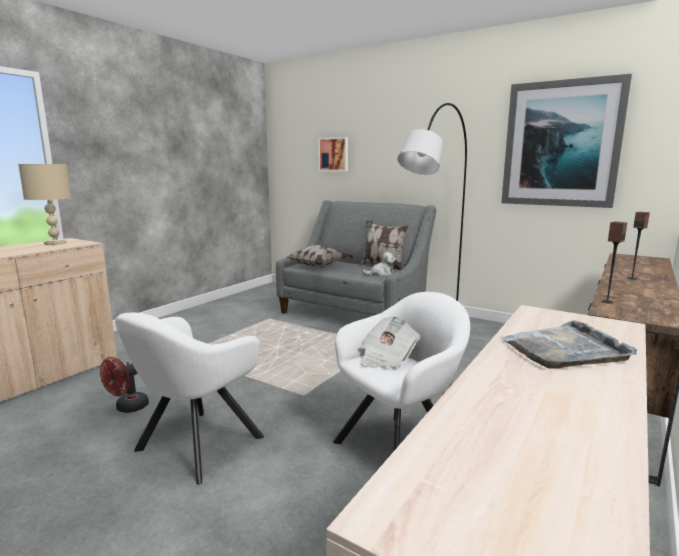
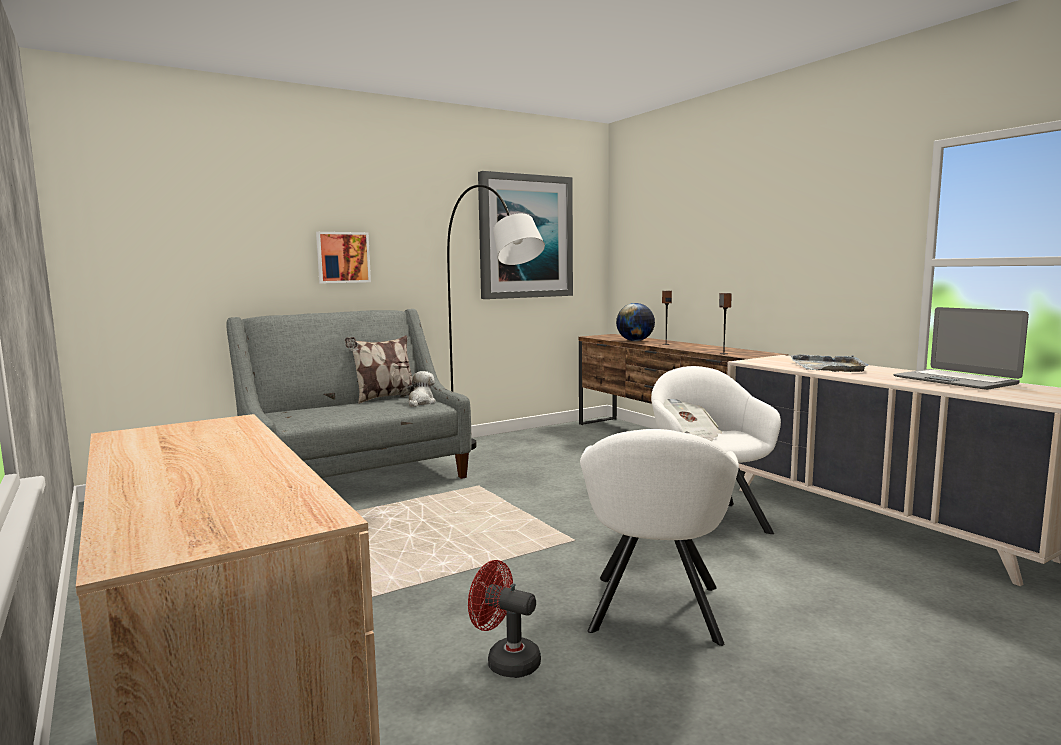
camera: 65 degrees left, 5 degrees down
(54, 243) = (169, 437): beige table lamp -> none
(127, 408) = (505, 661): red fan -> red fan turned 150 degrees clockwise
(194, 447) = (654, 613): white armchair -> white armchair turned 45 degrees clockwise
(317, 266) = (321, 417): pillow -> none
(334, 154) = (228, 240): picture -> picture (343, 257)
(556, 439) = (955, 381): none -> laptop
(626, 268) = (635, 341): none -> globe

